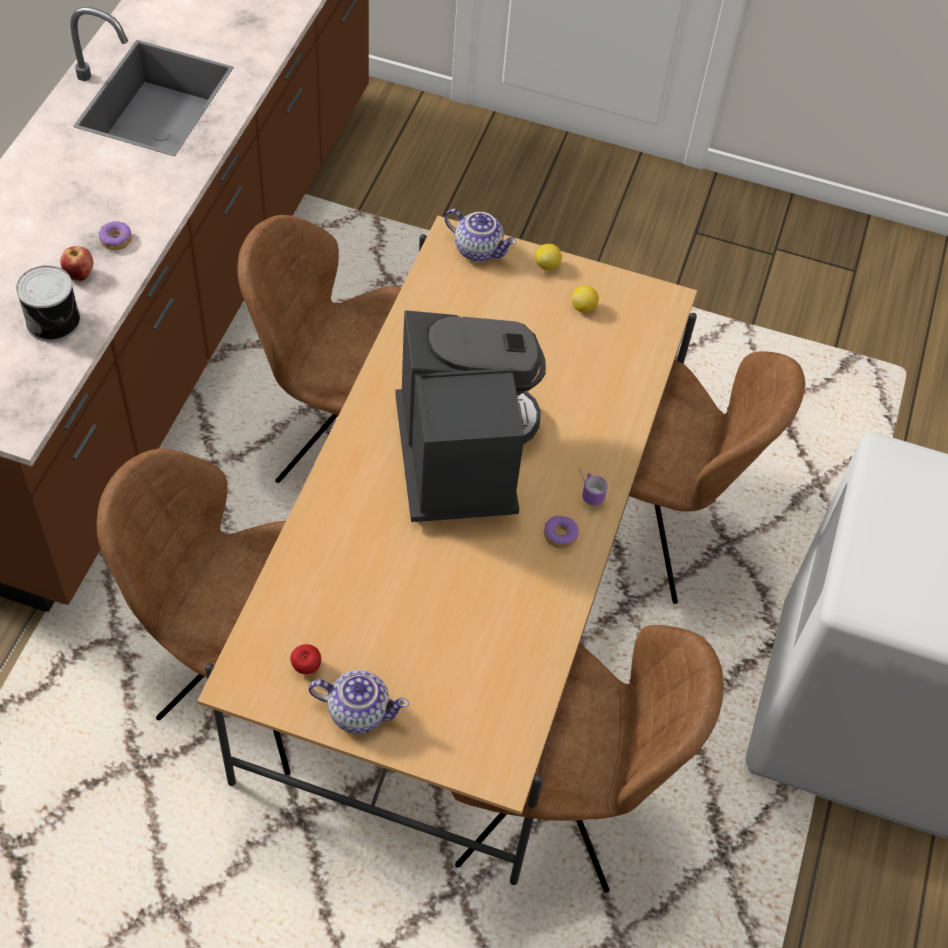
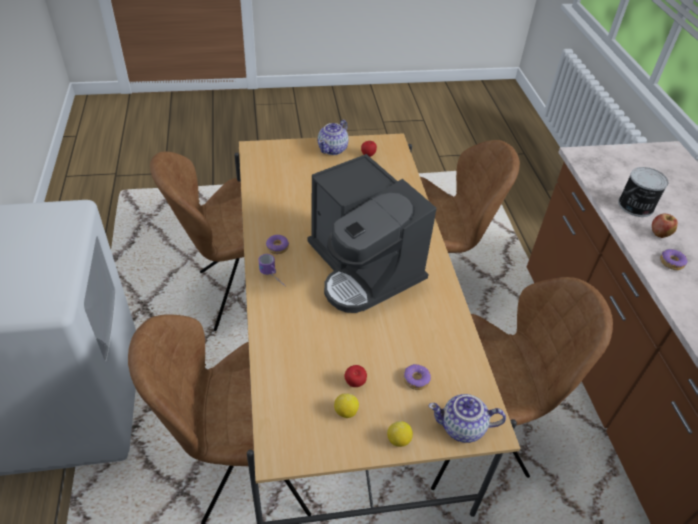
camera: 155 degrees right, 10 degrees down
(358, 711) = (333, 149): teapot -> teapot turned 45 degrees counterclockwise
(491, 305) = (416, 379): none -> donut
(558, 328) = (355, 383): none -> apple

